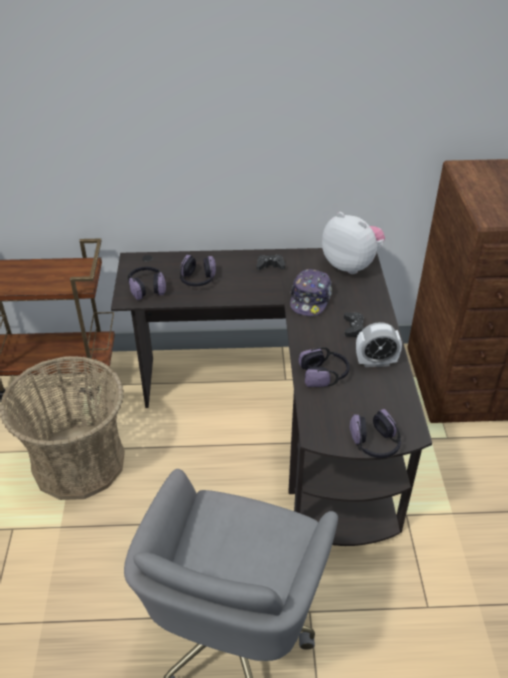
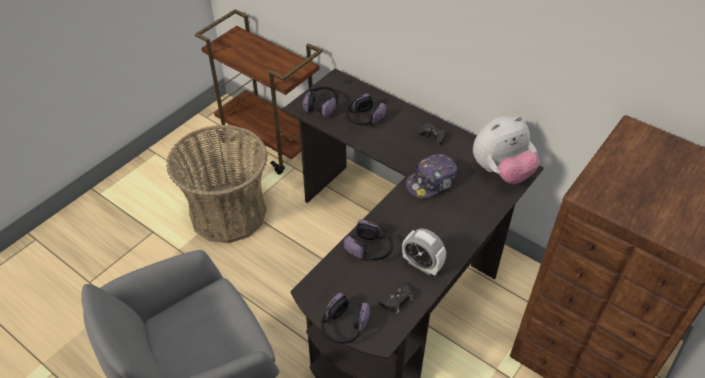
camera: 40 degrees right, 5 degrees up
(351, 265) = (501, 172): plush toy -> plush toy turned 75 degrees clockwise
(353, 327) = (438, 226): black game controller -> black game controller (397, 300)

